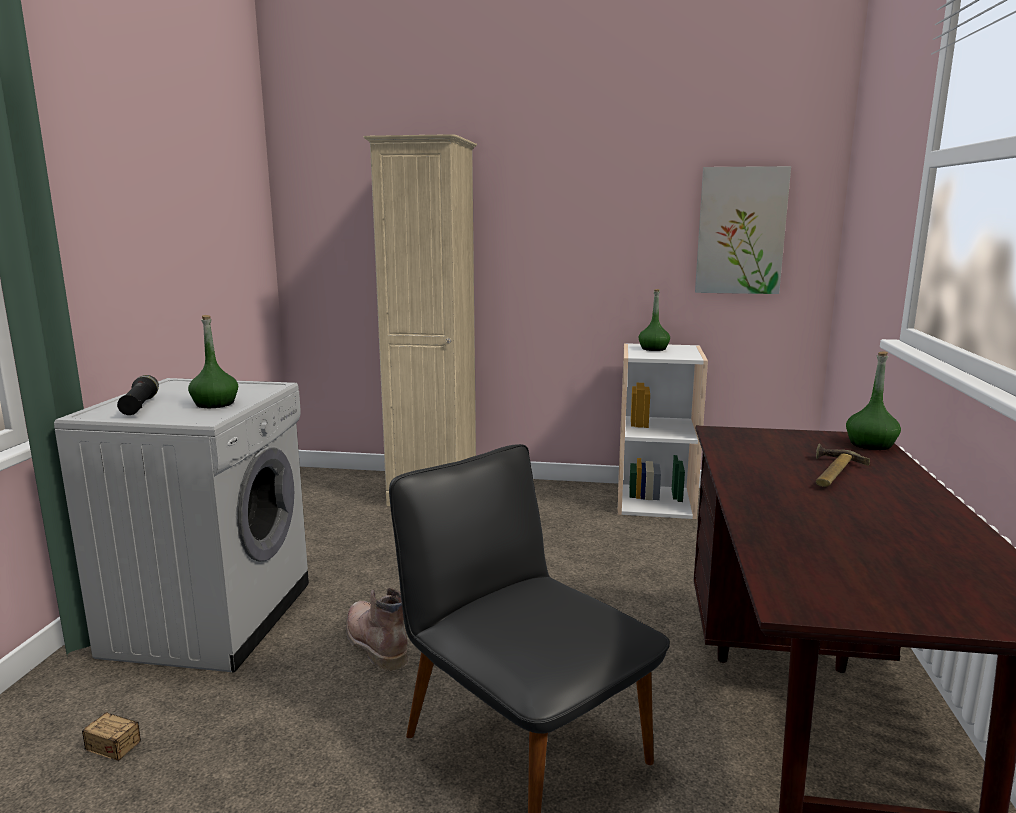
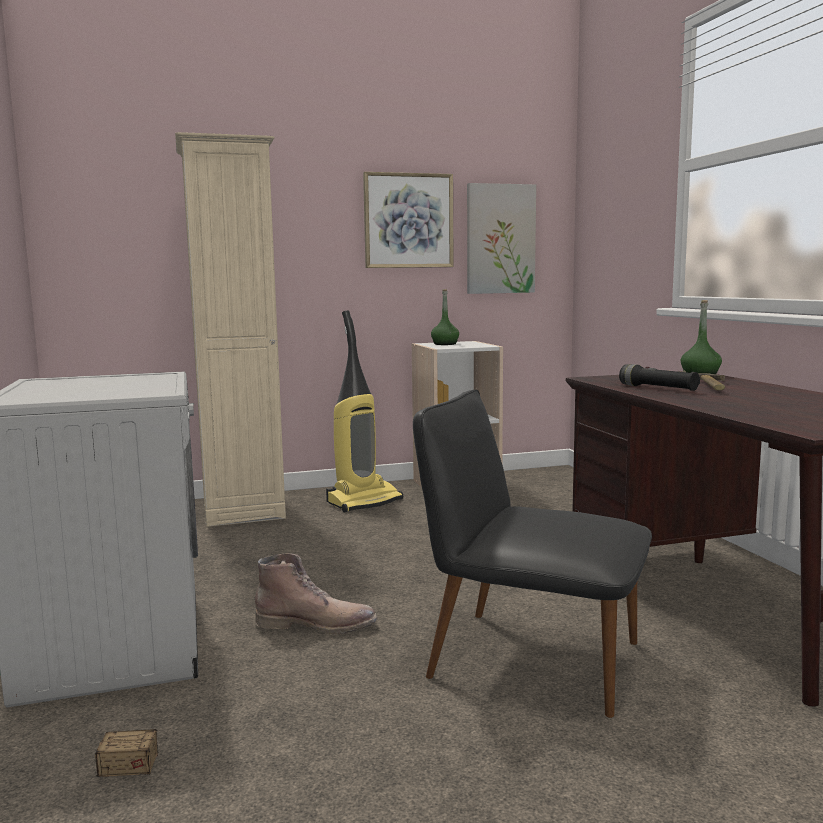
camera: 25 degrees left, 5 degrees down
(140, 406) = (53, 392): black flashlight -> black flashlight (657, 388)
(215, 404) = (137, 386): green bottle -> none
(374, 642) = (317, 624): brown boot -> brown boot turned 150 degrees clockwise
(546, 504) = (364, 501): none -> vacuum cleaner
(630, 210) = (408, 221): none -> picture

